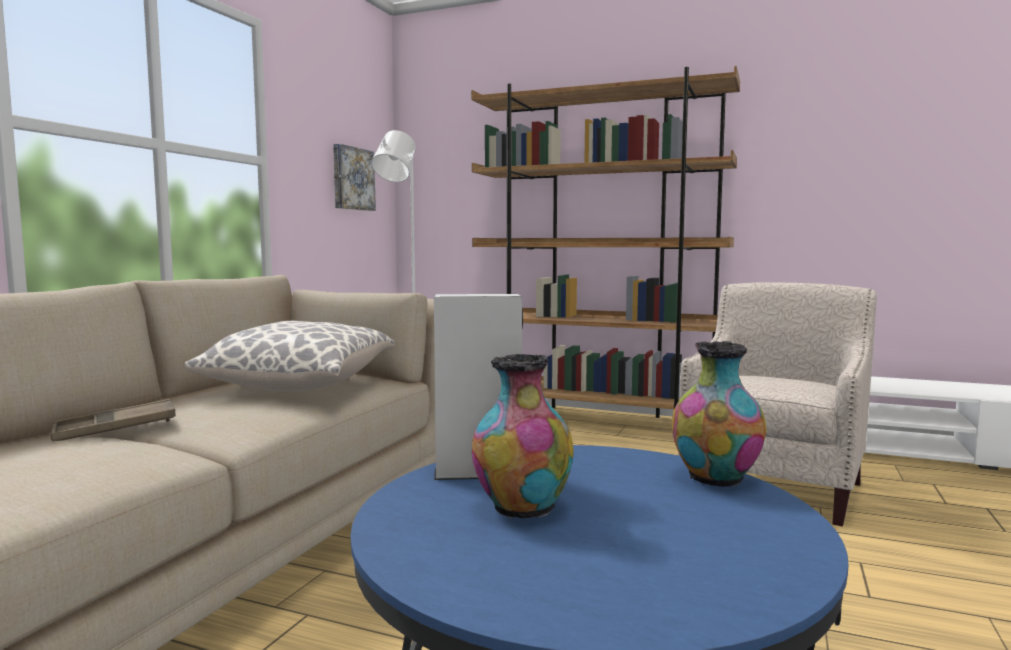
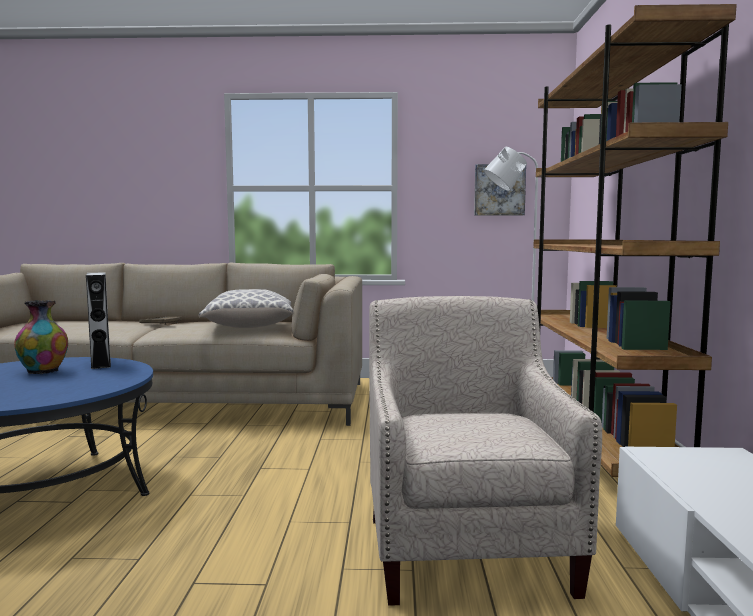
camera: 70 degrees right, 0 degrees up
(715, 479) = (73, 393): vase -> none
(776, 485) = (467, 545): beige armchair -> beige armchair turned 105 degrees counterclockwise

